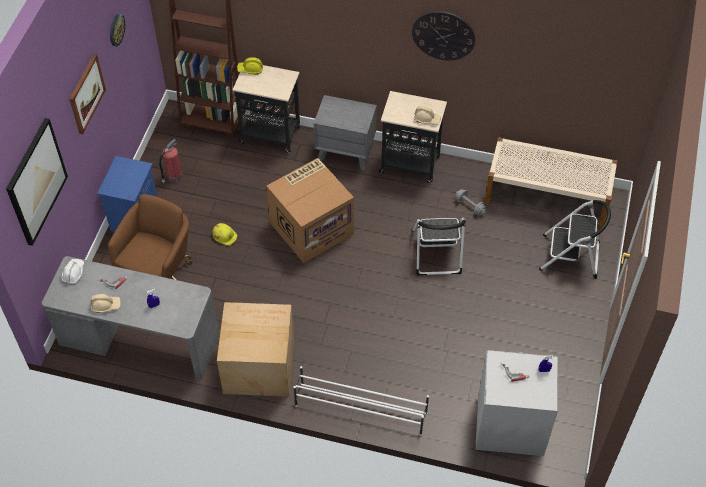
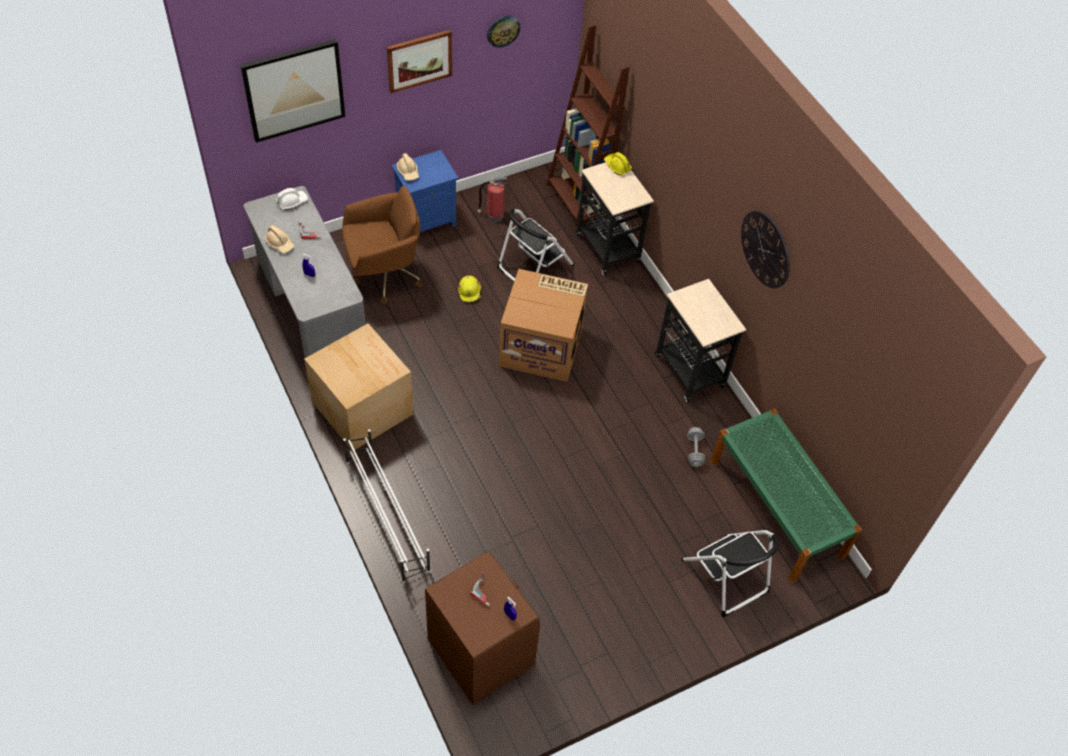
camera: 45 degrees right, 0 degrees up
(346, 151) = (650, 314): grey nightstand -> none
(426, 119) = (707, 327): beige hard hat -> beige hard hat (408, 172)
(436, 253) = (612, 460): step ladder -> step ladder (533, 267)
(510, 423) = (482, 650): white washing machine -> brown washing machine
(547, 195) = (777, 507): beige bench -> green bench

